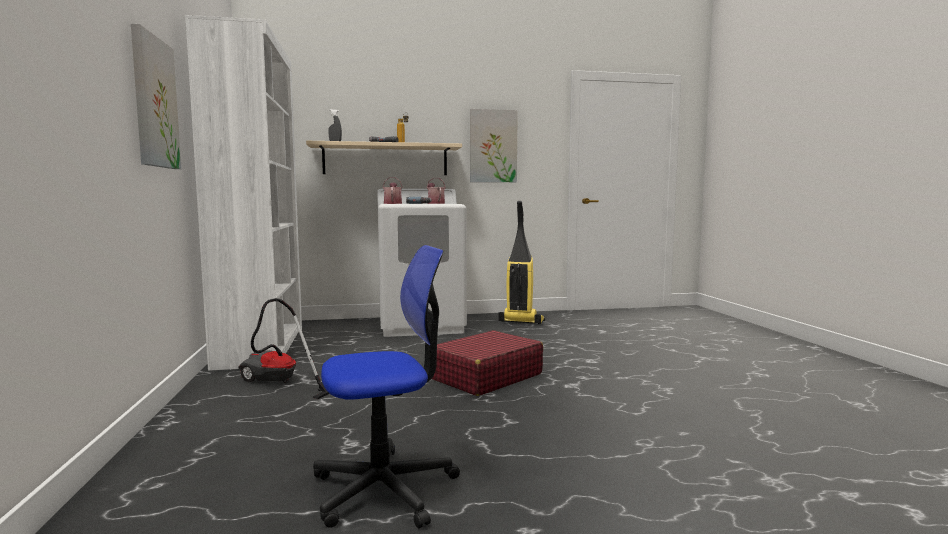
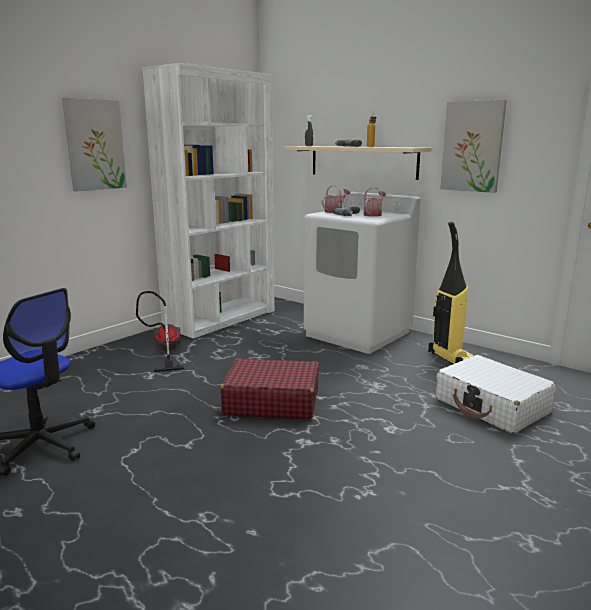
camera: 50 degrees right, 10 degrees up
(600, 334) = (492, 406): none -> white suitcase

